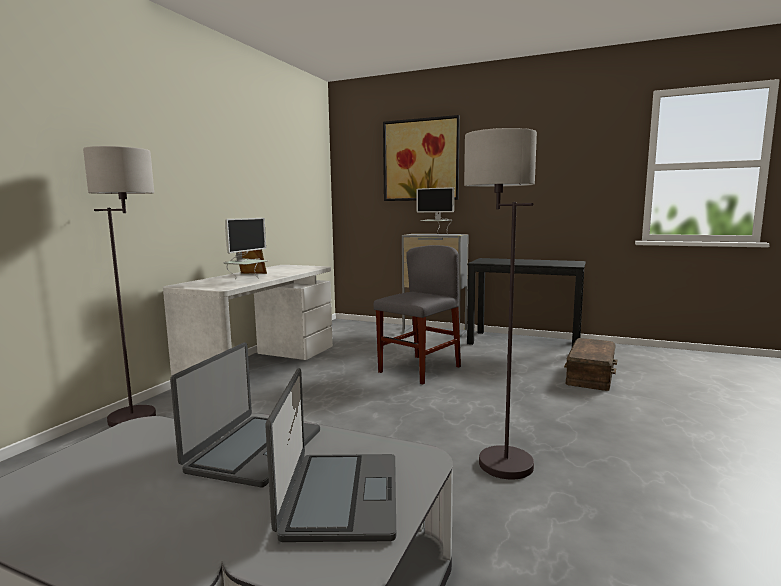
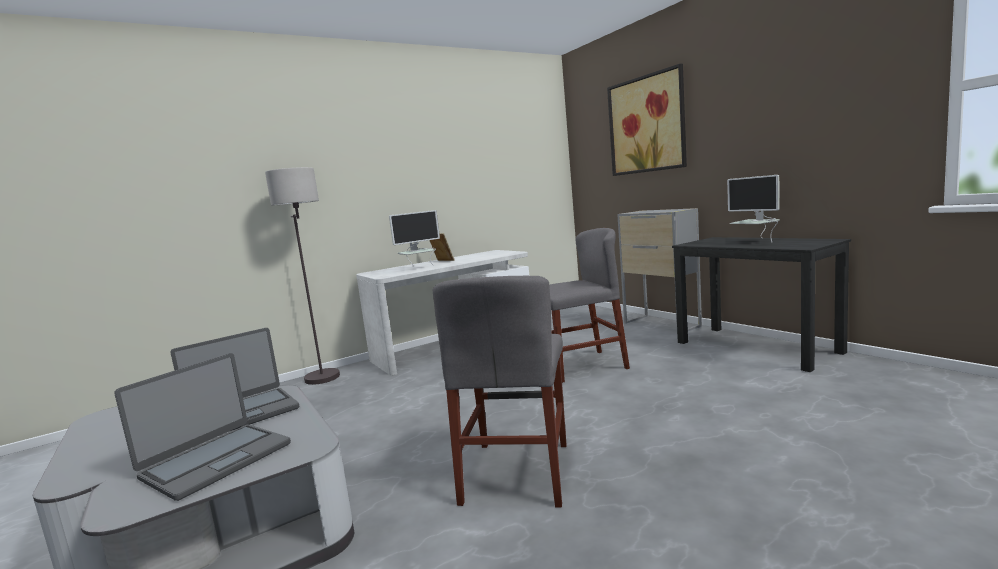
camera: 35 degrees right, 0 degrees up
(436, 234) = (653, 211): monitor -> monitor (755, 241)
(496, 457) = (517, 472): grey floor lamp -> grey chair
(589, 374) = (783, 401): brown storage box -> none

